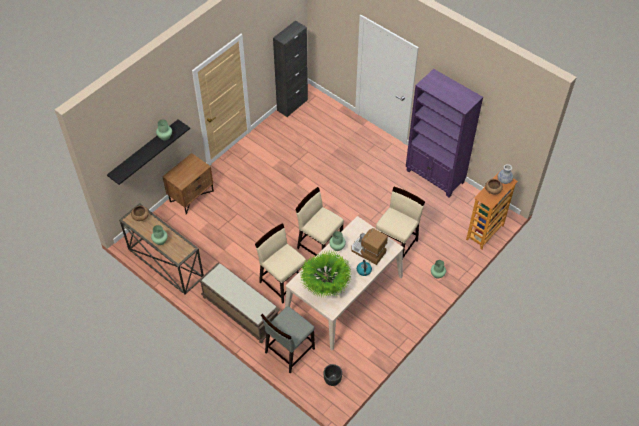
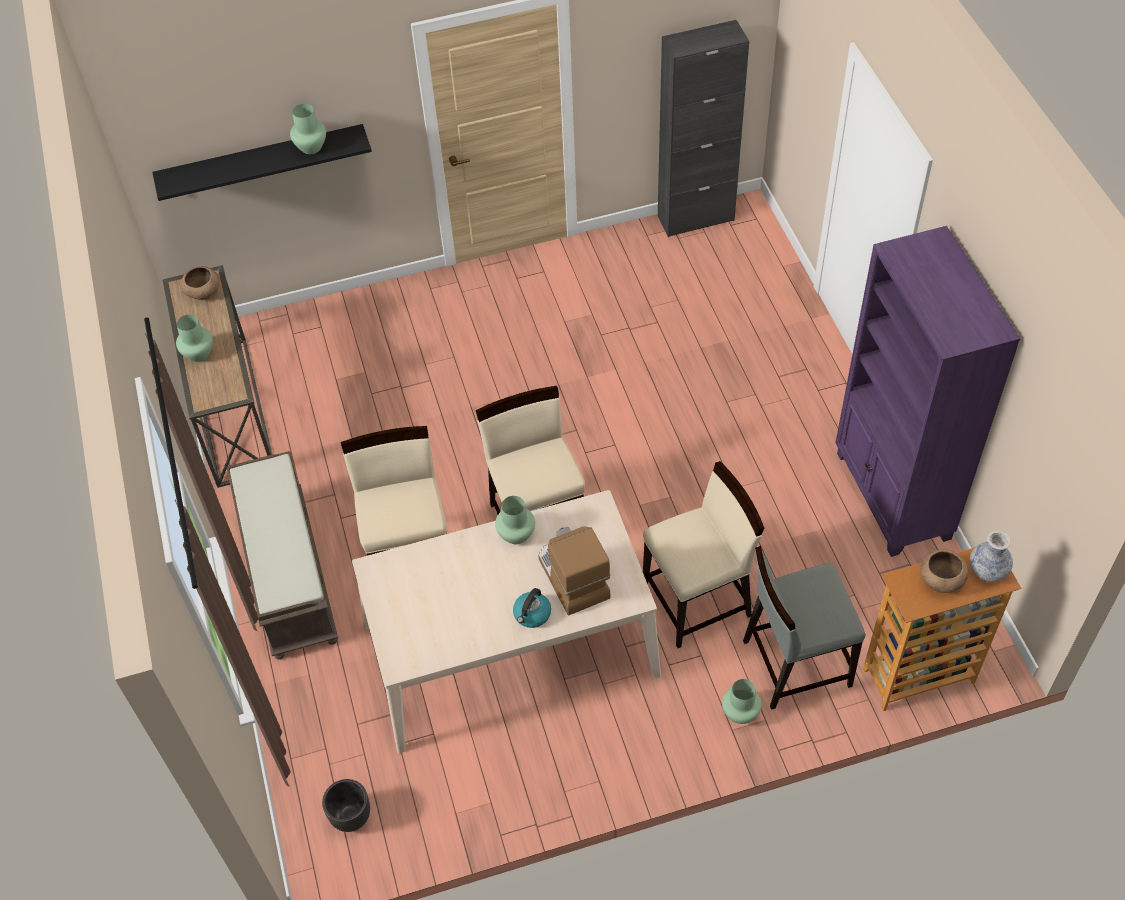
camera: 35 degrees right, 0 degrees up
(191, 196) = (374, 307): brown nightstand -> none
(289, 350) = (316, 705): grey chair -> grey chair (795, 663)
(325, 286) = (427, 605): potted plant -> none

